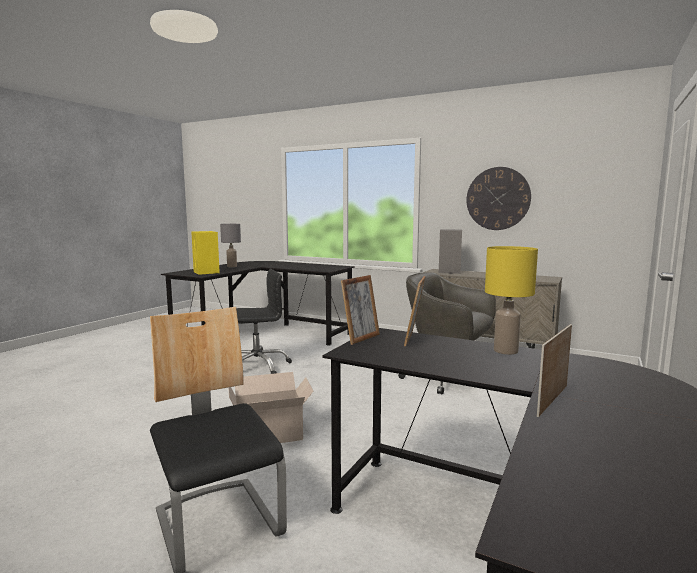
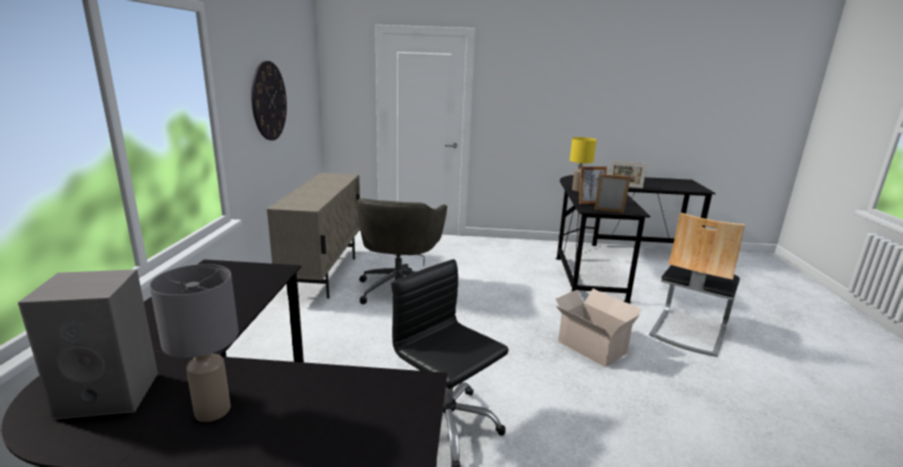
camera: 115 degrees left, 10 degrees up
(206, 272) = (362, 403): yellow speaker -> none
(450, 271) = (299, 201): grey speaker -> grey speaker (112, 393)

